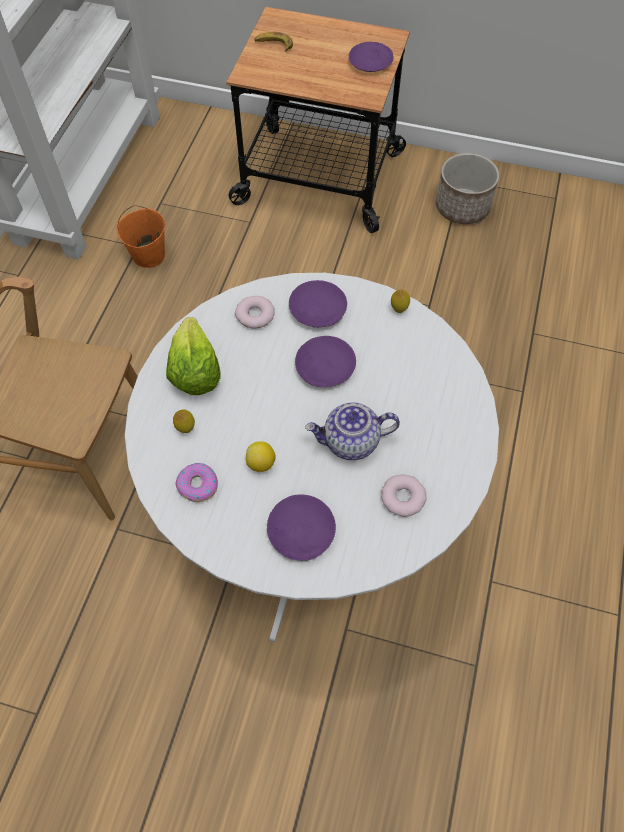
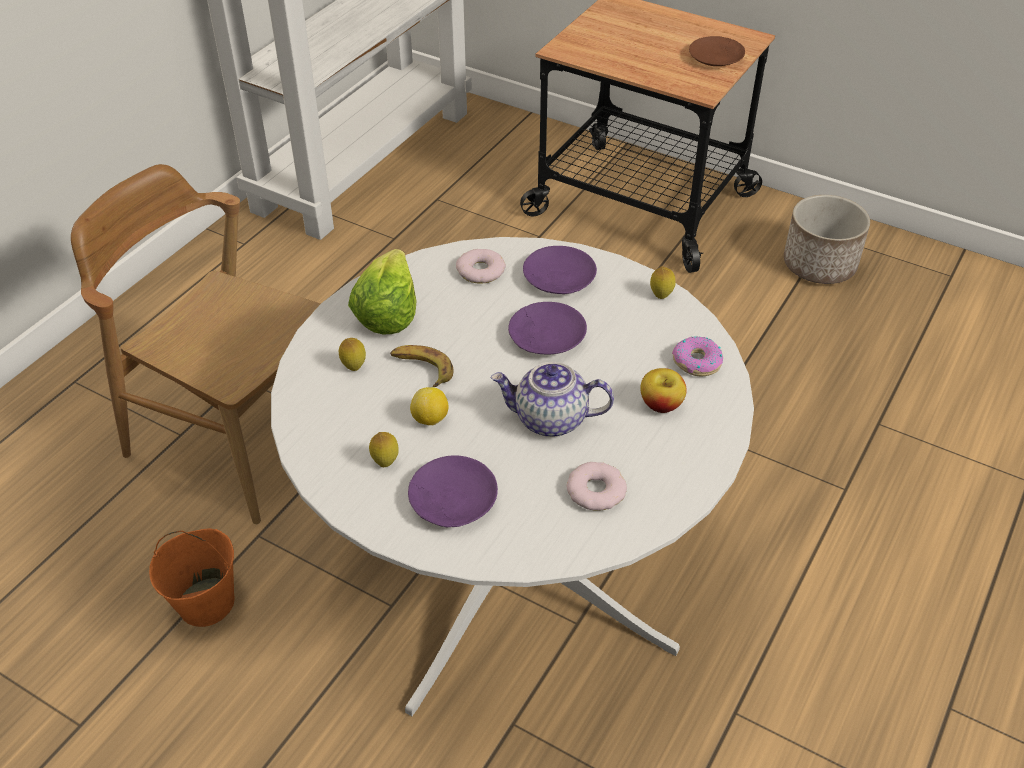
camera: 15 degrees right, 15 degrees down
(149, 255) = (404, 249): orange bucket -> orange bucket (206, 602)
(198, 485) = (345, 426): donut -> donut (697, 362)
(239, 510) = (385, 462): none -> lemon
(274, 45) = (604, 27): banana -> banana (422, 368)
(371, 62) = (716, 58): purple plate -> brown plate
(427, 409) = (661, 404): none -> apple

